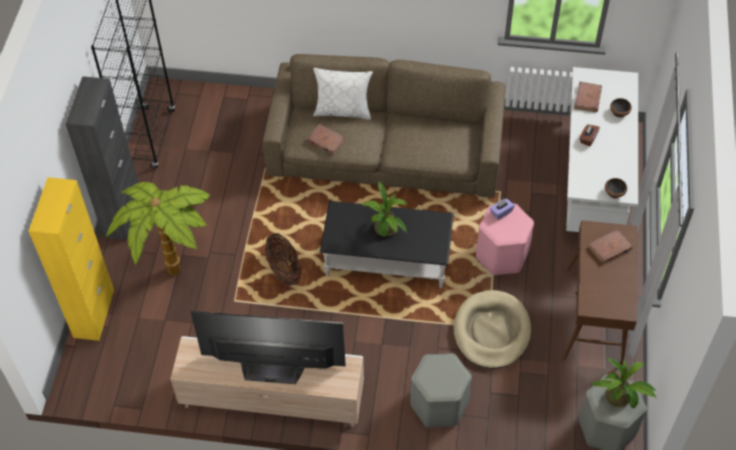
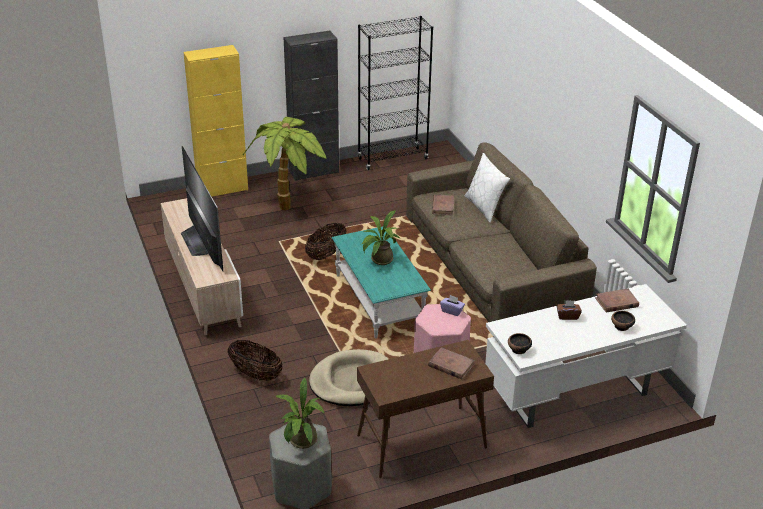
camera: 60 degrees right, 20 degrees down
(387, 260) = (379, 301): black coffee table -> turquoise coffee table
(439, 405) = (255, 374): grey stool -> basket

